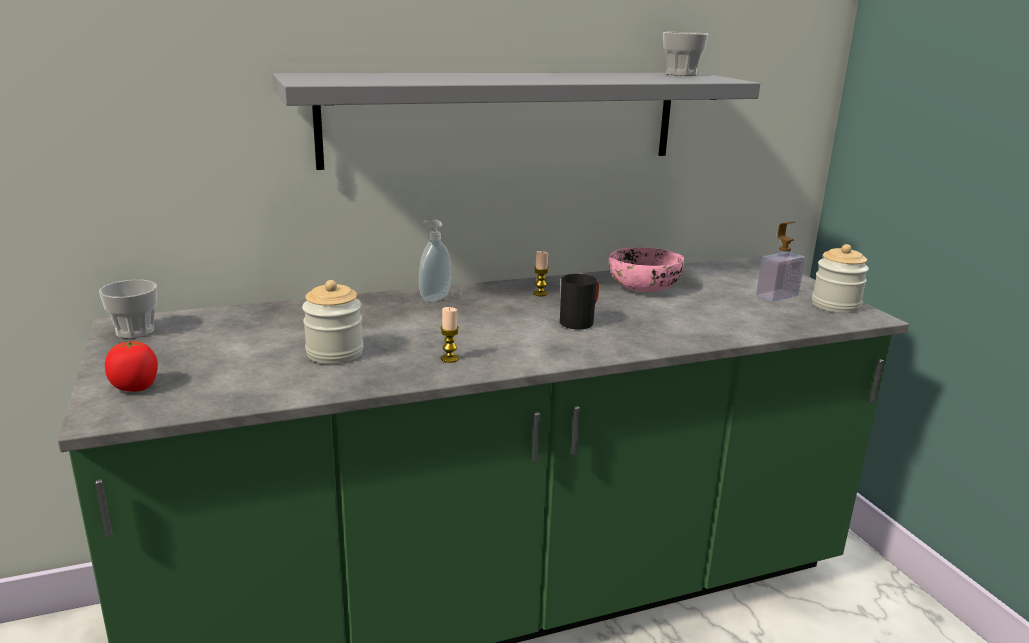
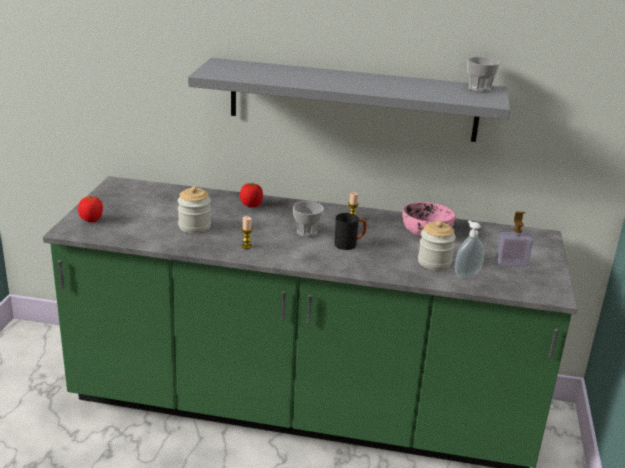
camera: 30 degrees right, 5 degrees up
(135, 331) = (118, 188): cup -> cup (307, 232)
(384, 306) = (251, 205): none -> tomato
(433, 298) = (285, 206): soap dispenser -> soap dispenser (466, 275)
(835, 305) = (543, 281): jar -> jar (434, 262)

